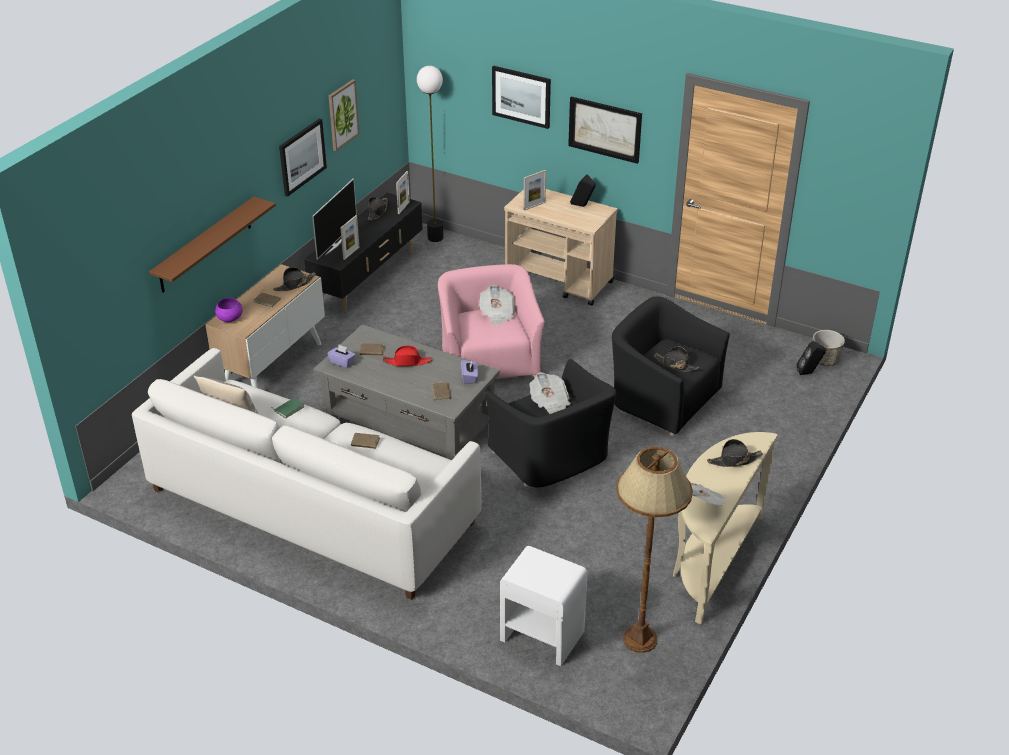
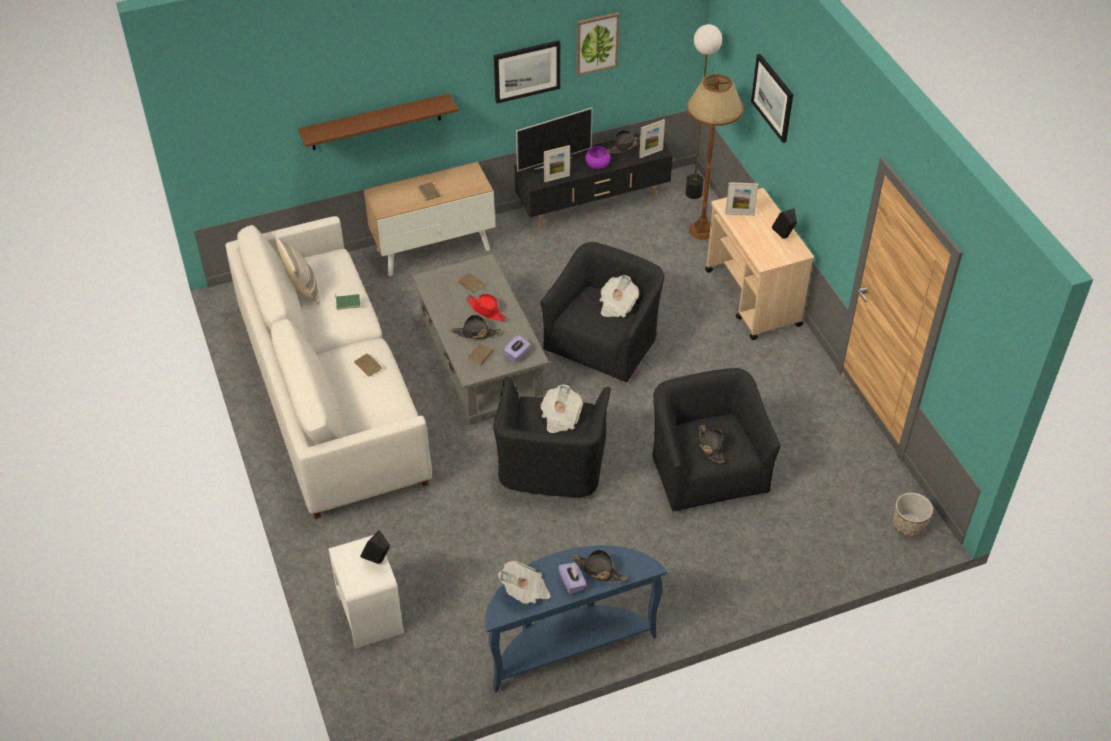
camera: 40 degrees right, 10 degrees up
(229, 319) = (385, 194): purple bowl -> purple bowl (597, 165)
(295, 284) = (466, 188): black hat -> black hat (475, 333)
(342, 362) = (438, 282): purple tissue box -> purple tissue box (572, 583)
(489, 360) = (603, 343): pink armchair -> black armchair
(605, 129) = (820, 172): picture -> none
(640, 638) = (436, 669): brown floor lamp -> brown floor lamp (702, 230)
(711, 561) = (568, 645): beige console table -> blue console table
(809, 373) = (875, 529): black speaker -> black speaker (378, 561)

